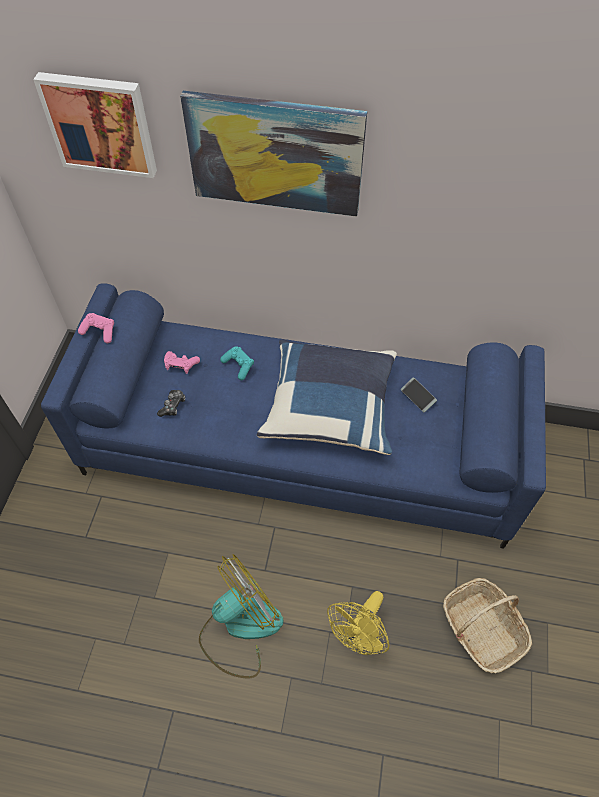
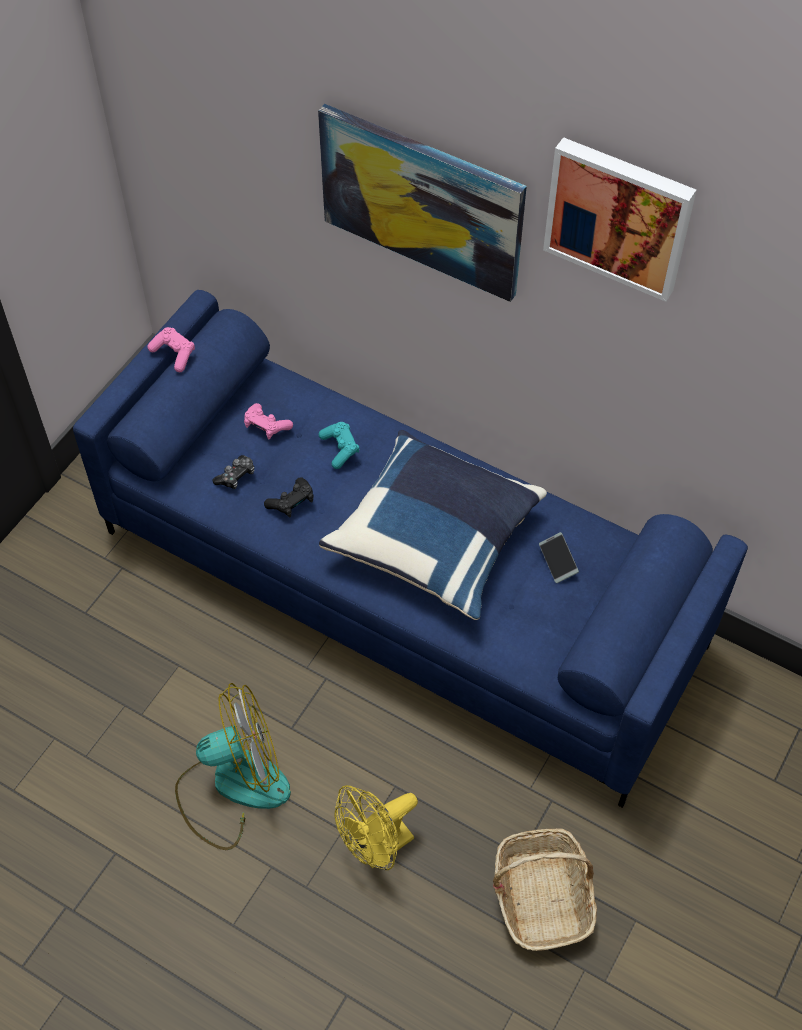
camera: 20 degrees right, 0 degrees up
(100, 123) = (230, 110): picture -> picture (619, 216)
(220, 413) = (292, 503): none -> black game controller

